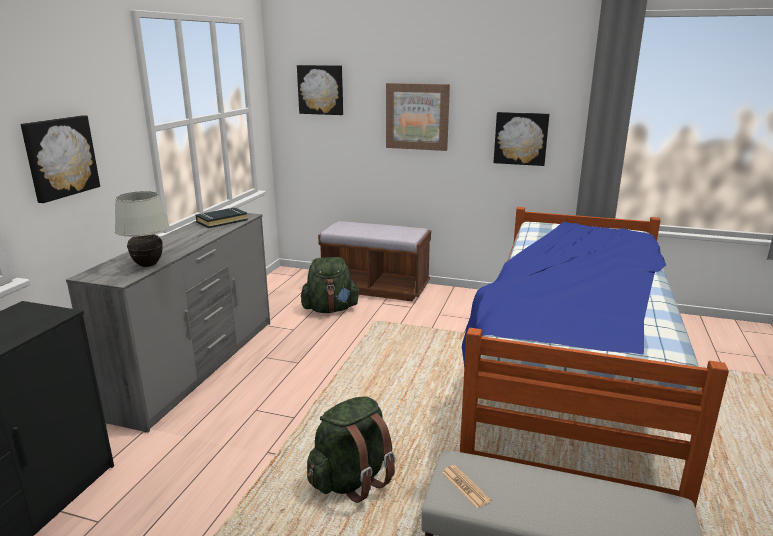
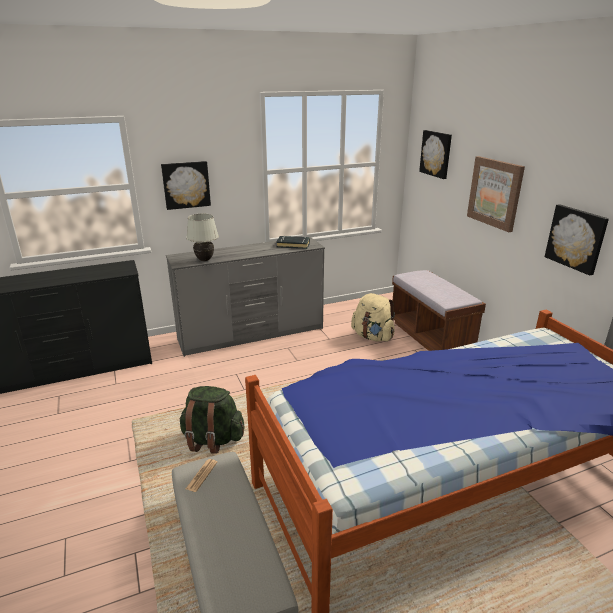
camera: 50 degrees right, 5 degrees up
(330, 309) = (372, 337): green backpack -> beige backpack

